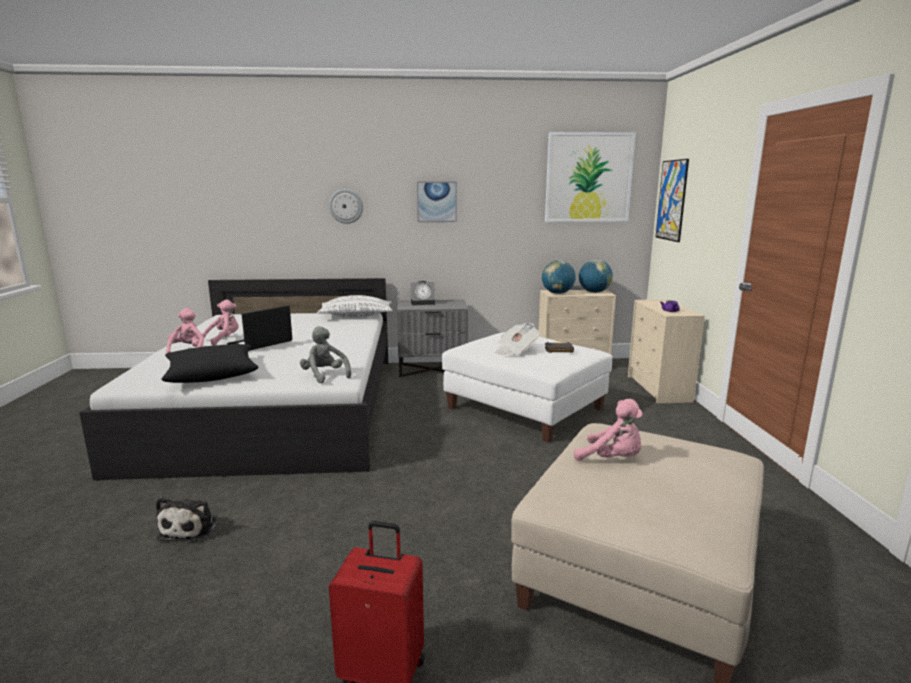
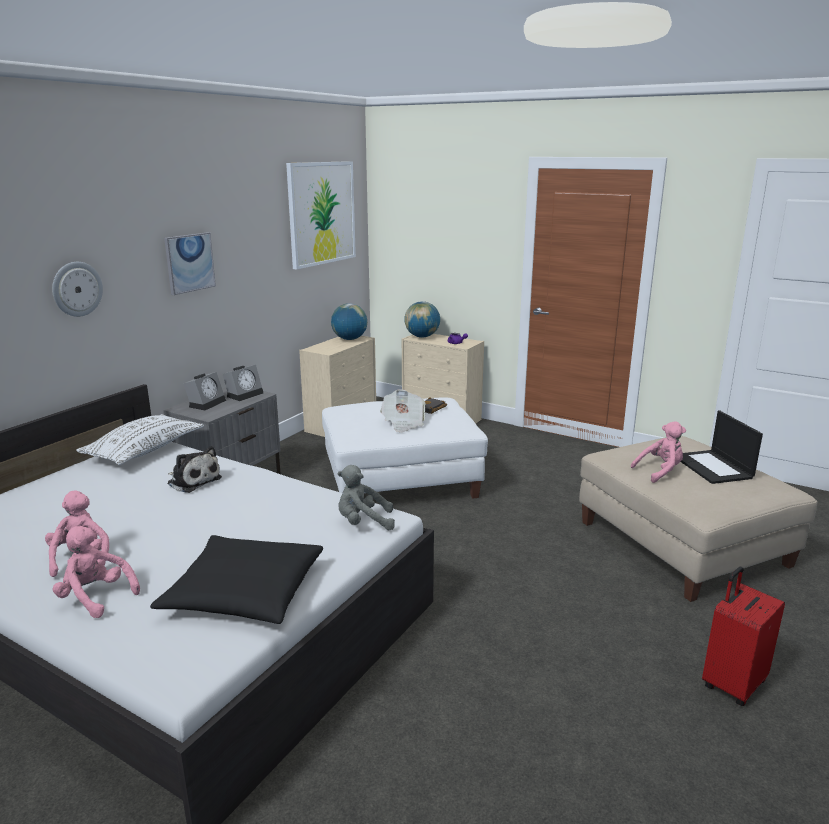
camera: 55 degrees left, 5 degrees up
(190, 528) = (439, 757): plush toy -> plush toy (193, 480)
(260, 343) = (160, 534): laptop -> laptop (713, 467)
(452, 304) = (245, 394): none -> alarm clock
(557, 293) = (326, 349): globe -> globe (422, 336)
(671, 200) = (401, 233): picture -> none

